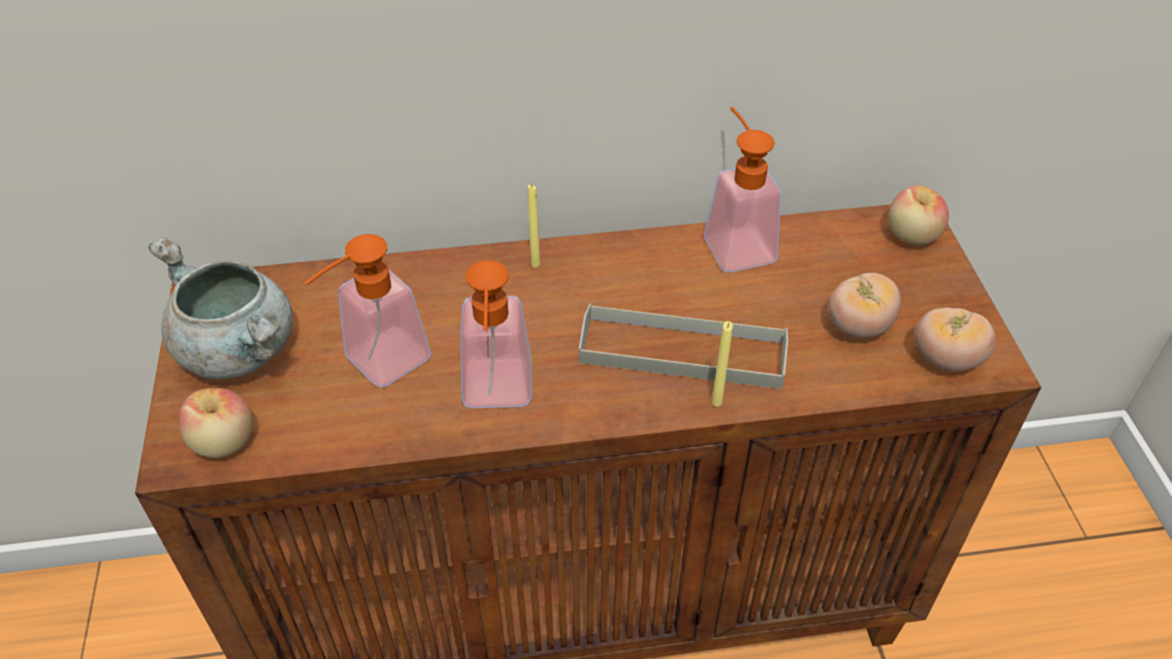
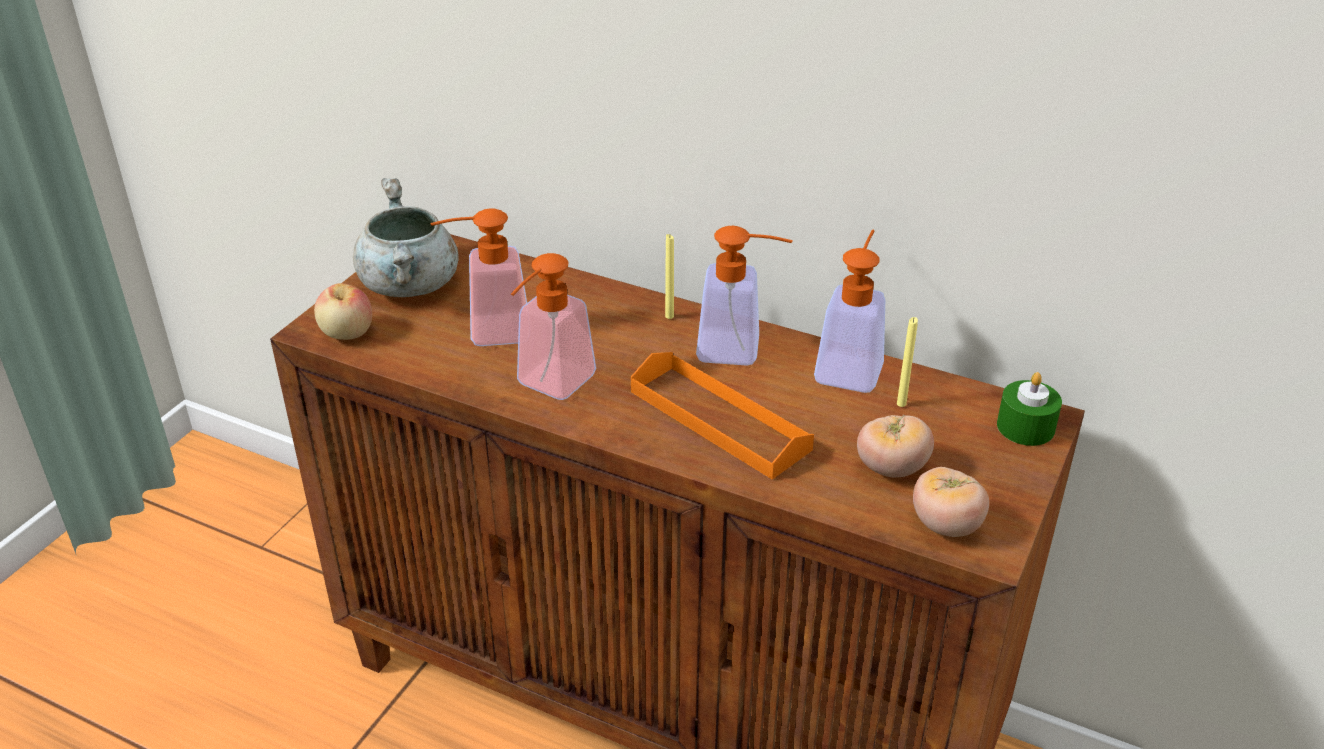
camera: 35 degrees right, 10 degrees down
(631, 270) = (741, 350): none -> soap dispenser
(682, 352) = (719, 420): grey tray -> orange tray
(716, 402) = (708, 464): yellow candle -> yellow candle (901, 404)
(912, 236) = (1025, 427): apple -> green candle

